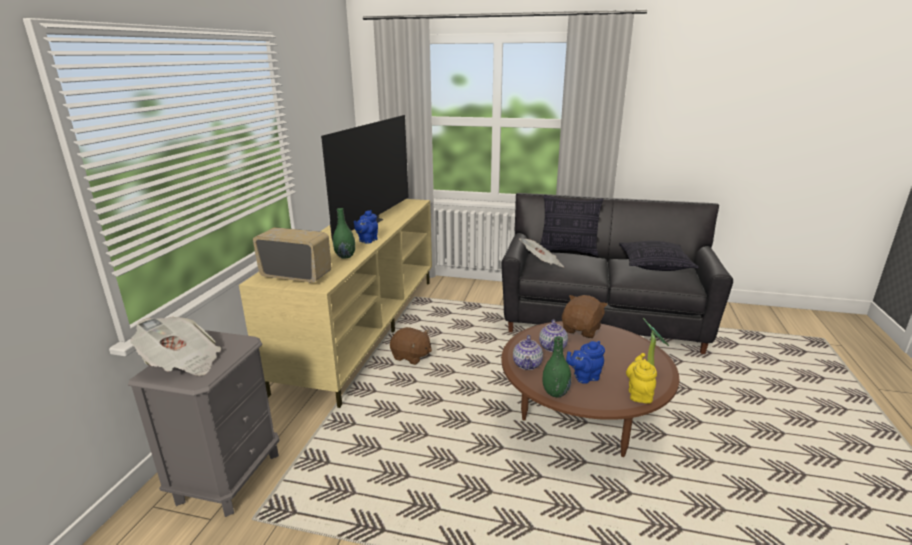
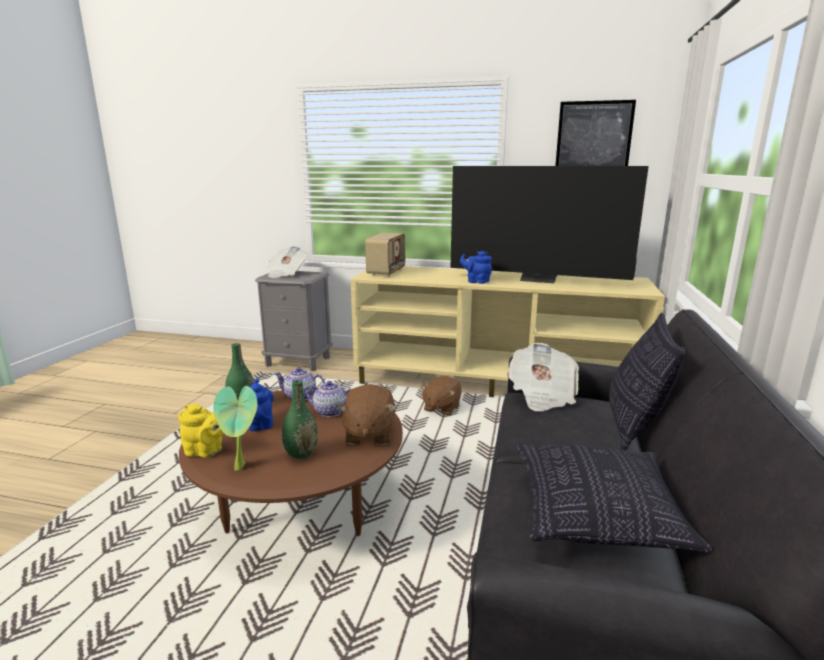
camera: 90 degrees right, 5 degrees down
(322, 93) = (593, 139): none -> picture
(345, 256) = (432, 278): green vase -> green vase (301, 453)
(582, 330) = (369, 434): brown plush toy -> brown plush toy turned 60 degrees clockwise

